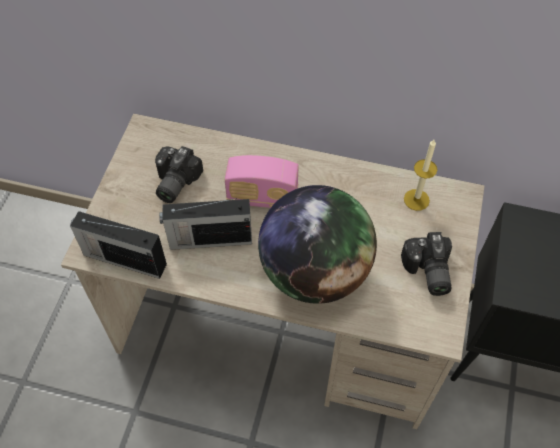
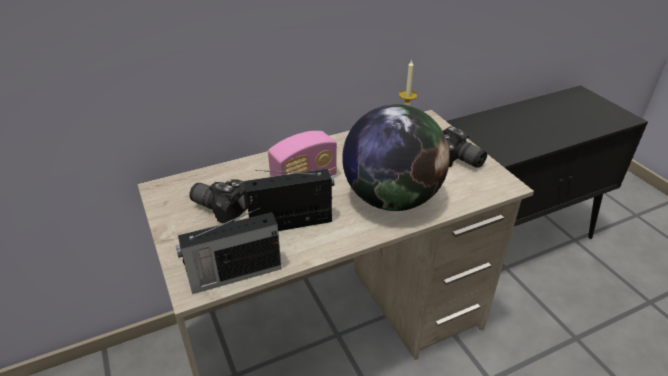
camera: 40 degrees left, 20 degrees down
(173, 182) = (222, 206): camera -> camera turned 135 degrees clockwise
(209, 239) = (292, 223): radio -> radio turned 150 degrees counterclockwise

